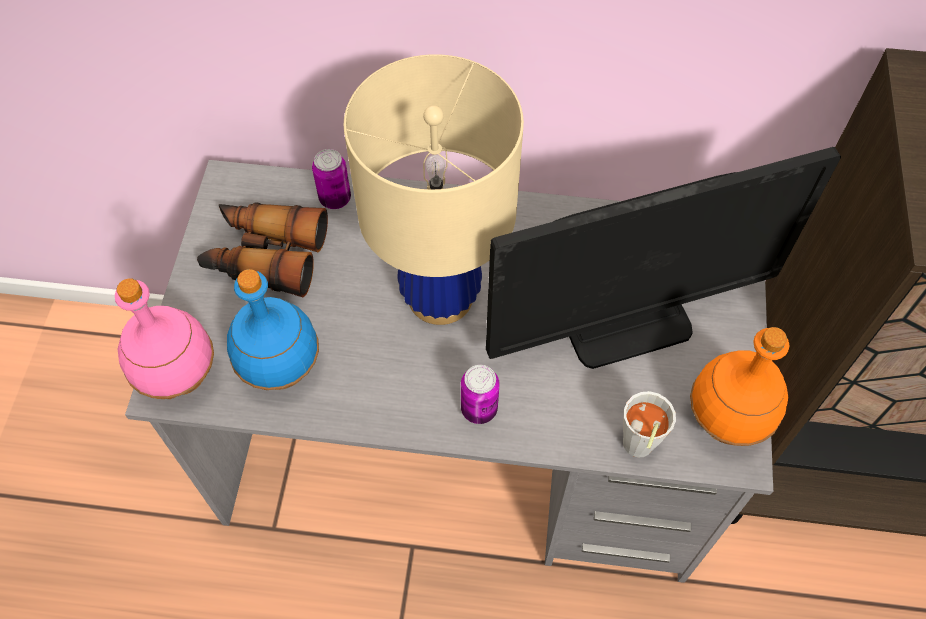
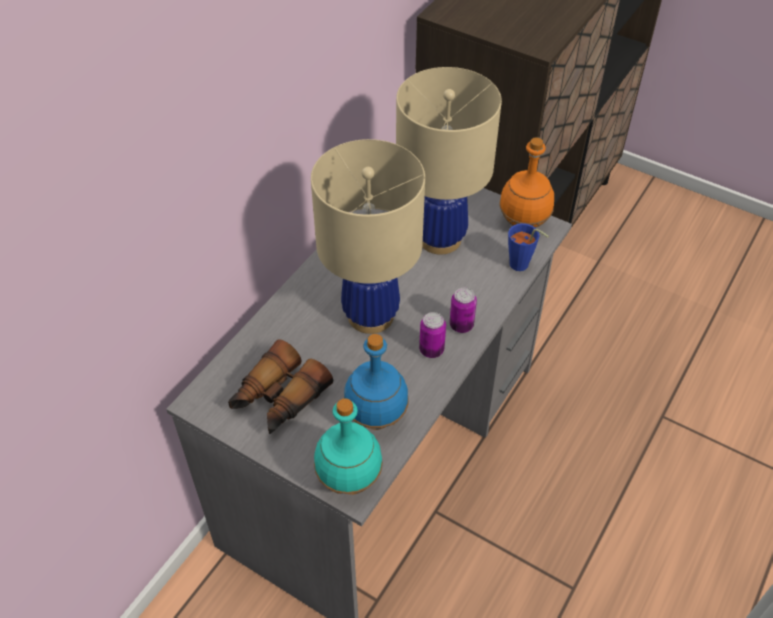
camera: 65 degrees left, 10 degrees down
(178, 376) = (348, 480): pink bottle -> turquoise bottle
(335, 198) = (256, 344): can -> can (431, 350)
(625, 321) = (439, 238): monitor -> beige table lamp
(635, 449) = (522, 266): grey cup -> blue cup

